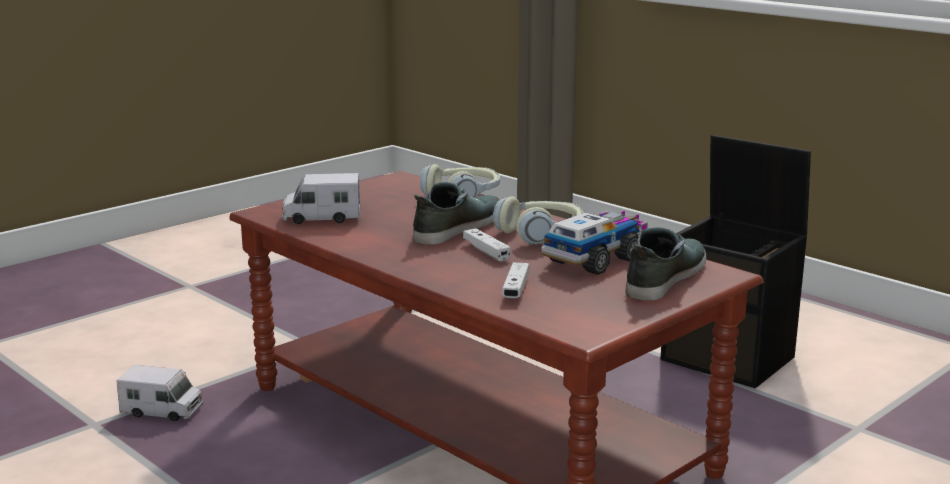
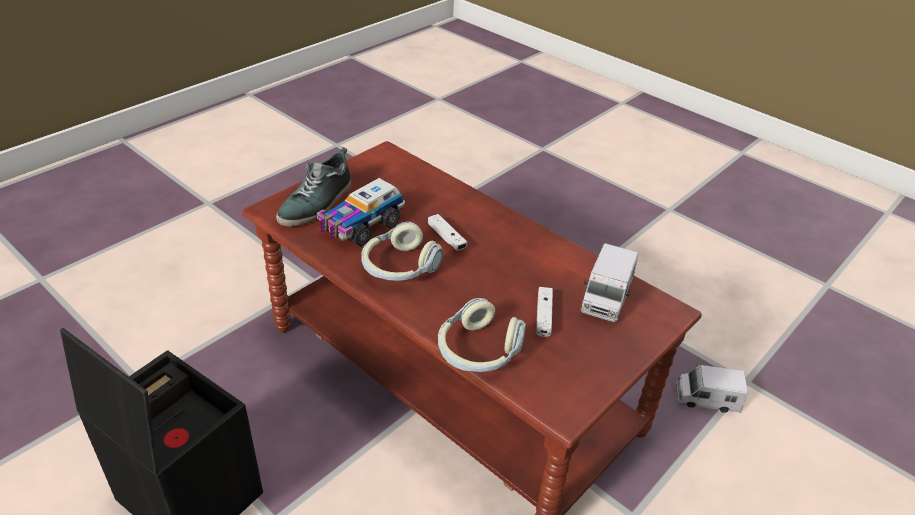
camera: 175 degrees right, 20 degrees up
(322, 218) = (606, 298): toy truck -> toy truck turned 120 degrees clockwise
(457, 227) = (475, 278): shoe -> none
(515, 289) = (424, 191): white game controller -> white game controller (543, 316)

